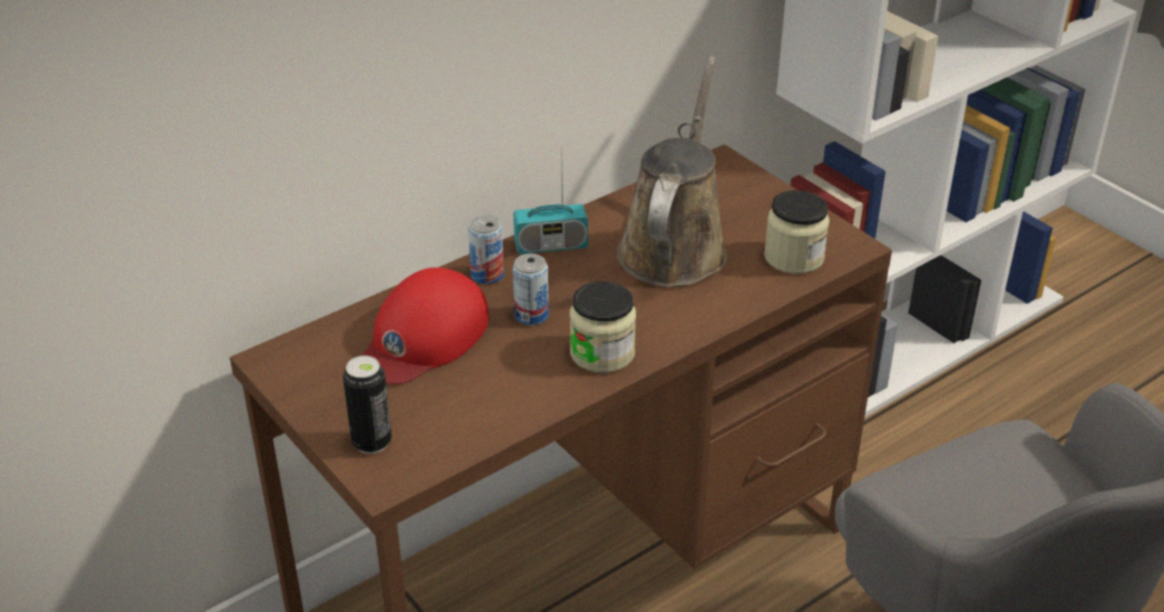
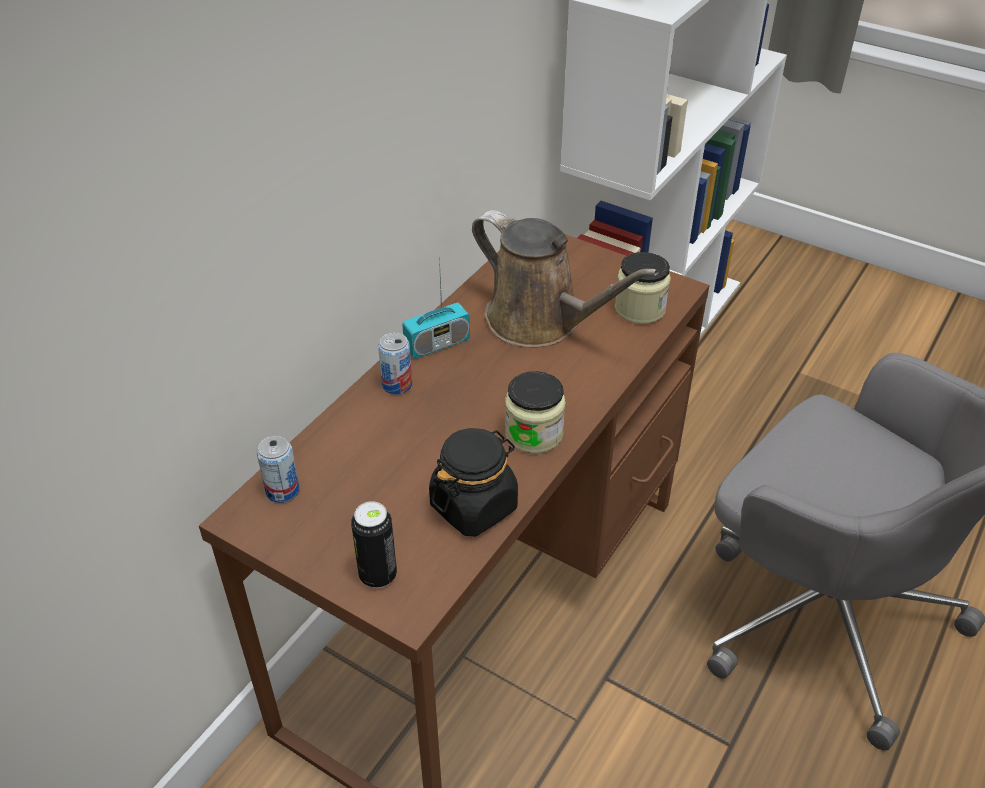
camera: 20 degrees left, 5 degrees up
(423, 338) = (371, 459): red cap -> none
(501, 405) = (474, 506): none -> black jar
(531, 315) = (455, 413): can -> can (282, 491)
(674, 247) = (540, 322): brown watering can -> brown watering can turned 135 degrees clockwise

